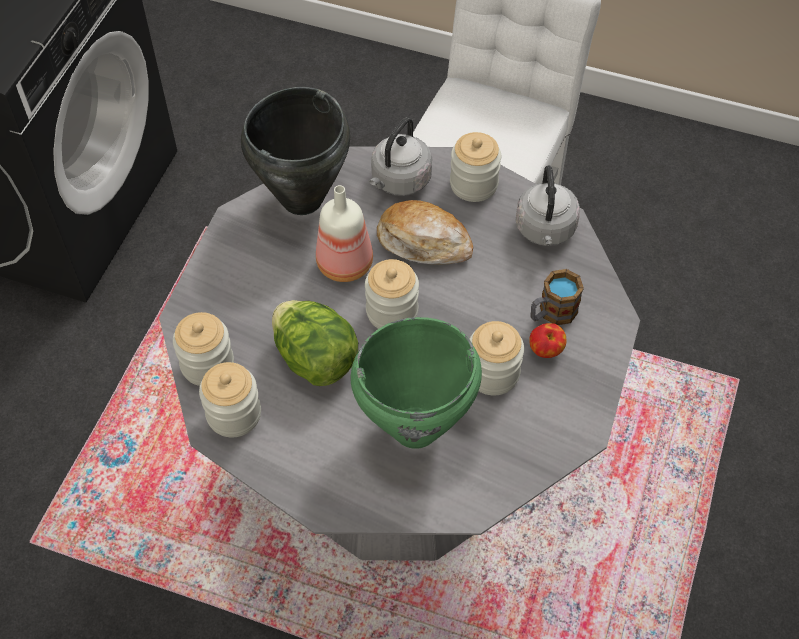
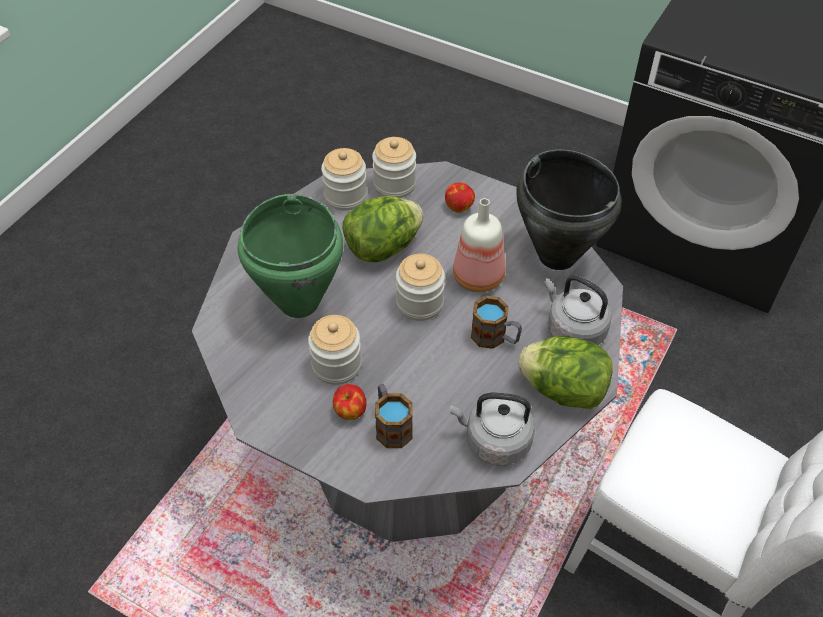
camera: 100 degrees right, 5 degrees down
(238, 293) = (459, 207): none -> apple
(423, 241) = (495, 337): bread -> mug
(473, 184) = (563, 390): jar -> lettuce

